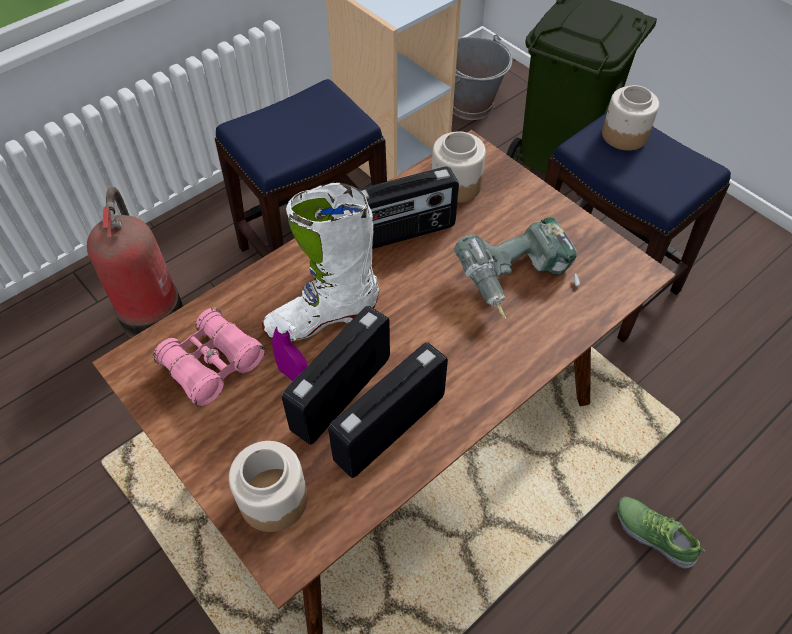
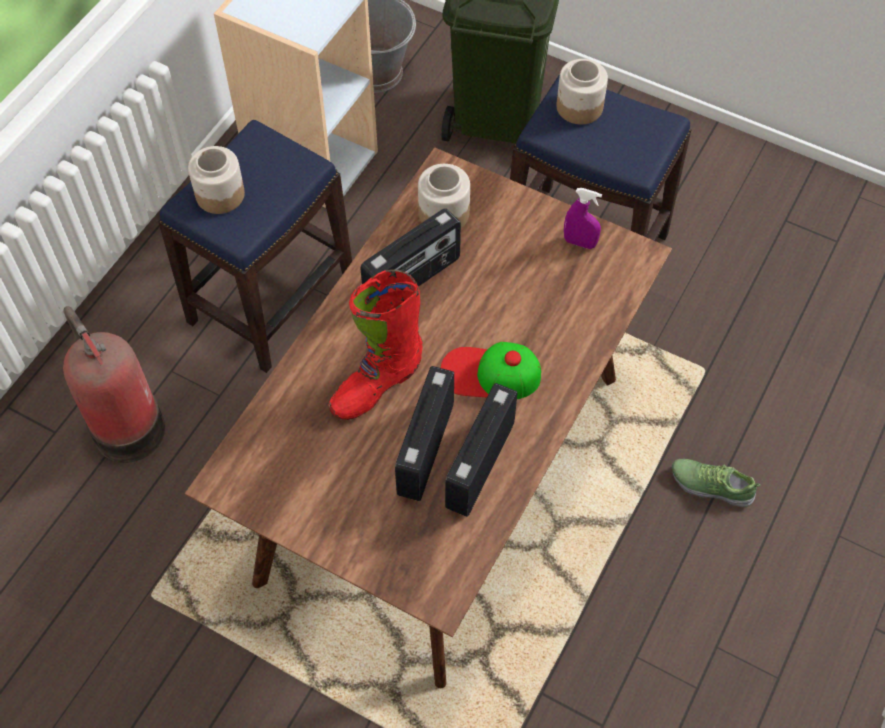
camera: 20 degrees left, 5 degrees up
(212, 364) = (298, 460): pink binoculars -> none
(273, 499) = (408, 555): jar -> jar (219, 194)
(294, 376) = (376, 446): purple spray bottle -> purple spray bottle (579, 242)
(322, 317) = (376, 385): white boot -> red boot
(439, 340) = (490, 374): none -> cap
(517, 281) = (536, 296): power drill -> none

